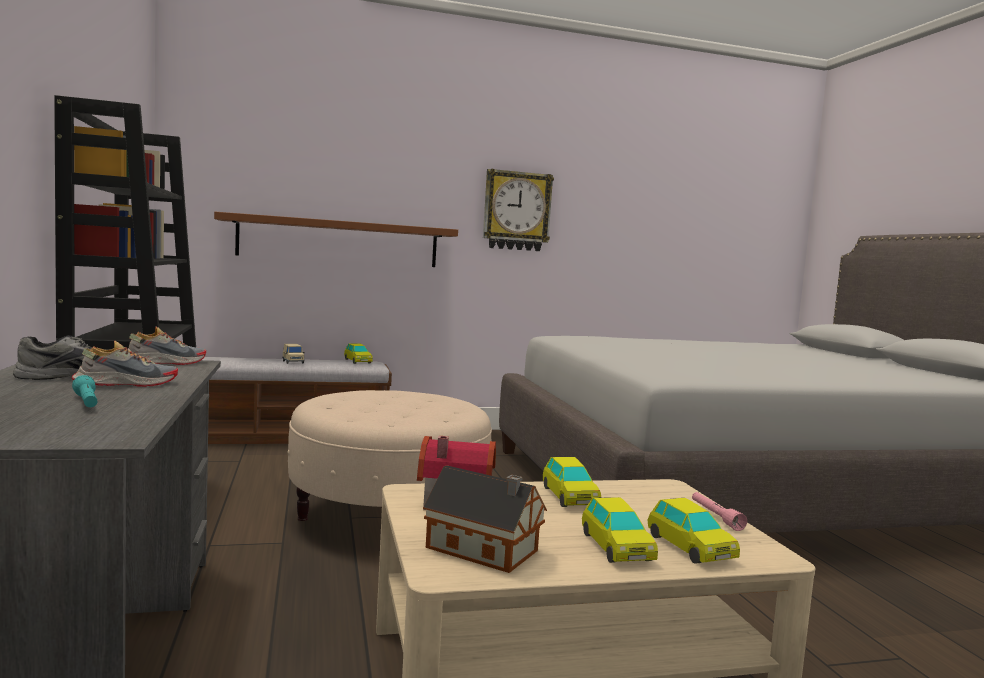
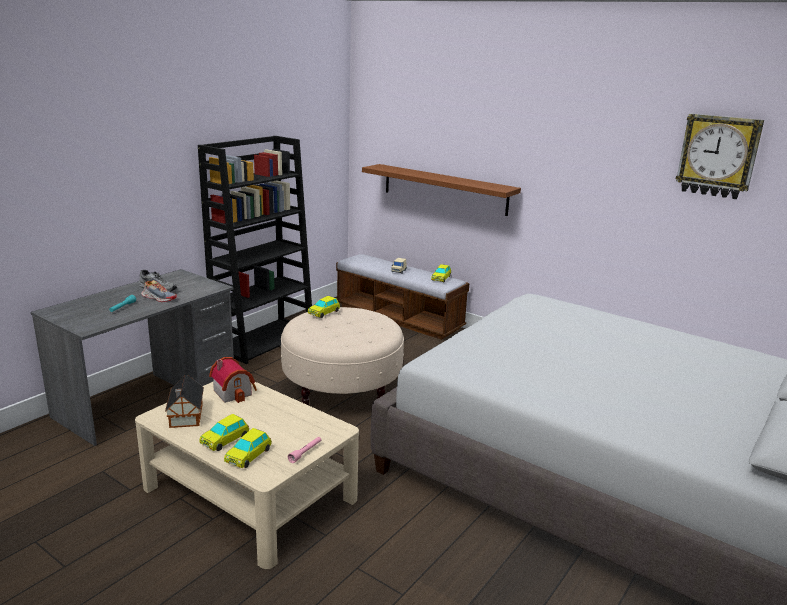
camera: 50 degrees right, 15 degrees up
(164, 363) = (207, 284): shoe -> none
(516, 211) = (576, 175): wall clock -> wall clock (718, 156)
(569, 497) = (279, 412): toy car -> toy car (324, 313)

